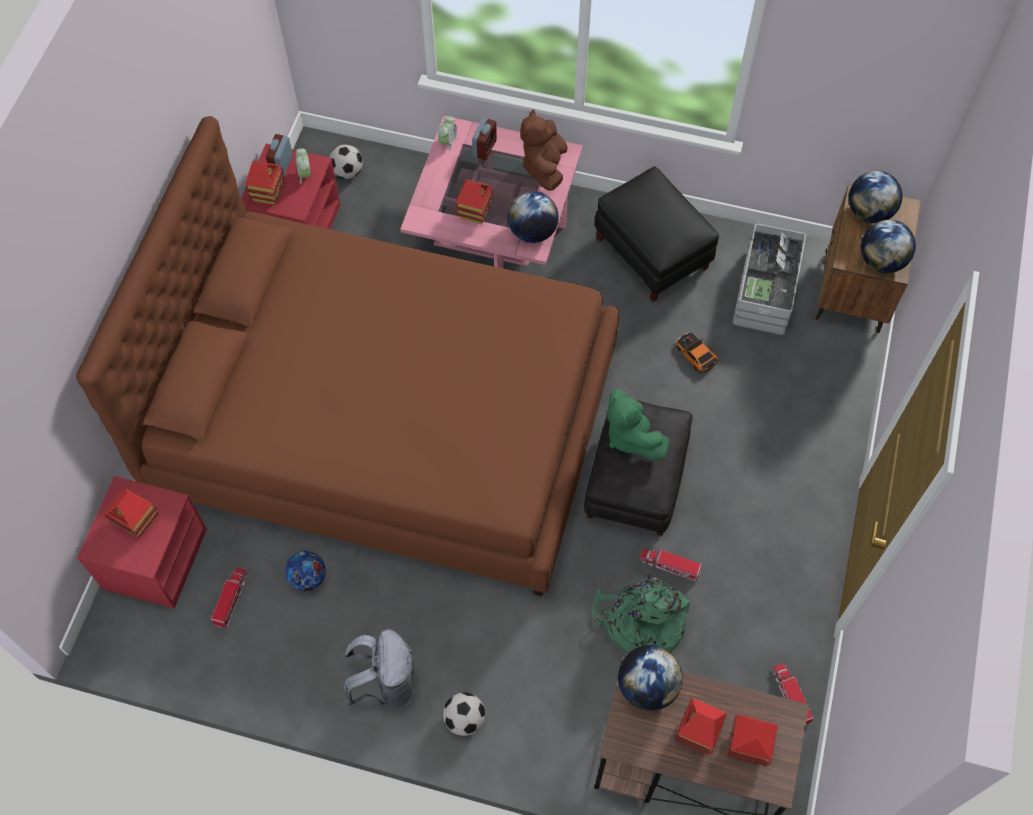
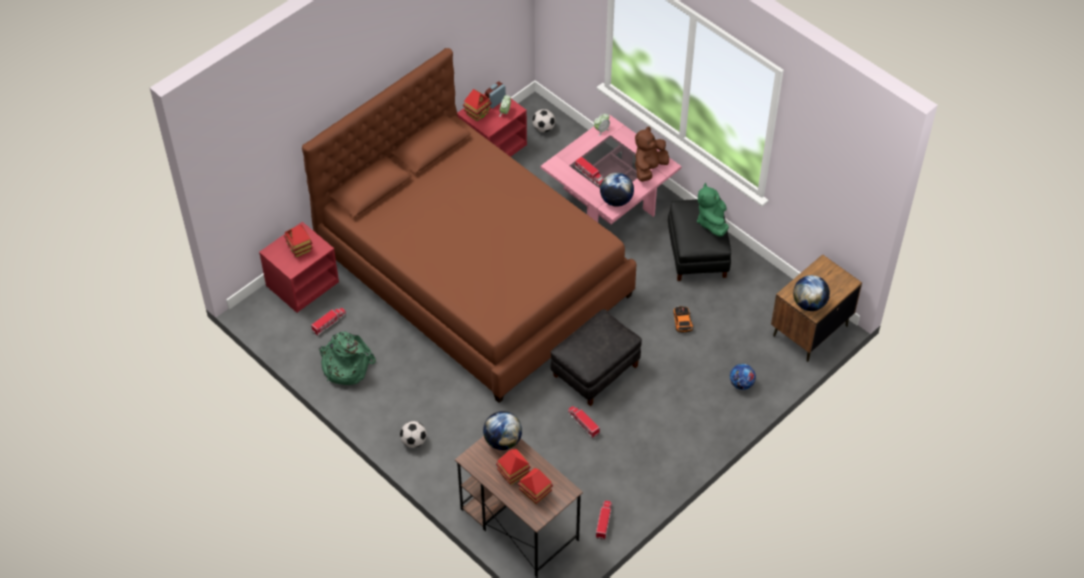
camera: 30 degrees right, 10 degrees down
(308, 578) = (377, 332): football -> football (741, 384)
(385, 683) = (383, 403): grey backpack -> none
(474, 212) = (590, 175): toy house -> toy truck
(484, 148) = (621, 143): alarm clock -> none
(630, 436) = (596, 333): green plush toy -> green plush toy (712, 222)
(640, 622) = (545, 442): green backpack -> green backpack (345, 365)
(764, 290) = (753, 305): grey storage box -> none
(869, 212) = (823, 274): globe -> none

